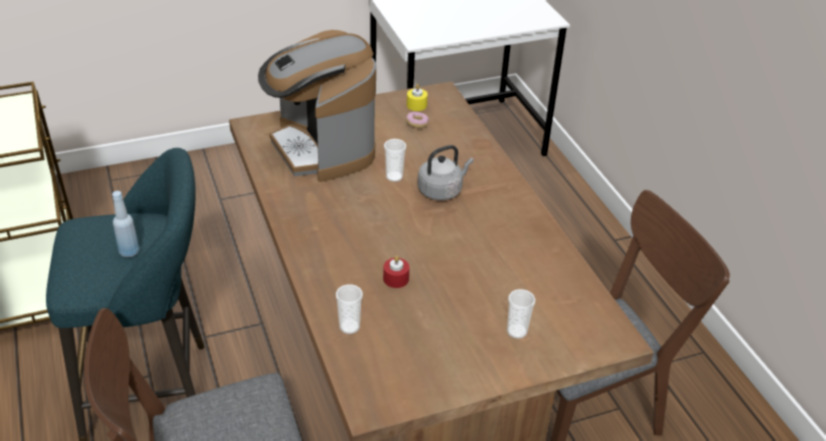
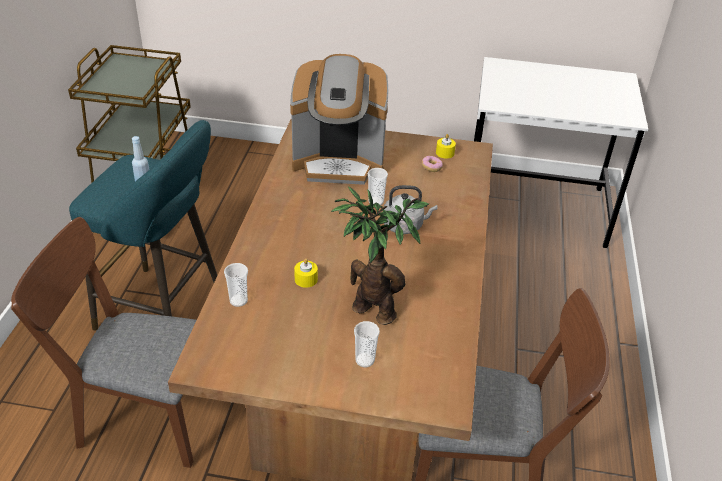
camera: 30 degrees right, 0 degrees up
(322, 149) = (339, 162): coffee machine -> coffee machine turned 90 degrees counterclockwise
(396, 279) = (306, 279): red candle -> yellow candle
(479, 281) = (371, 308): none -> potted plant

